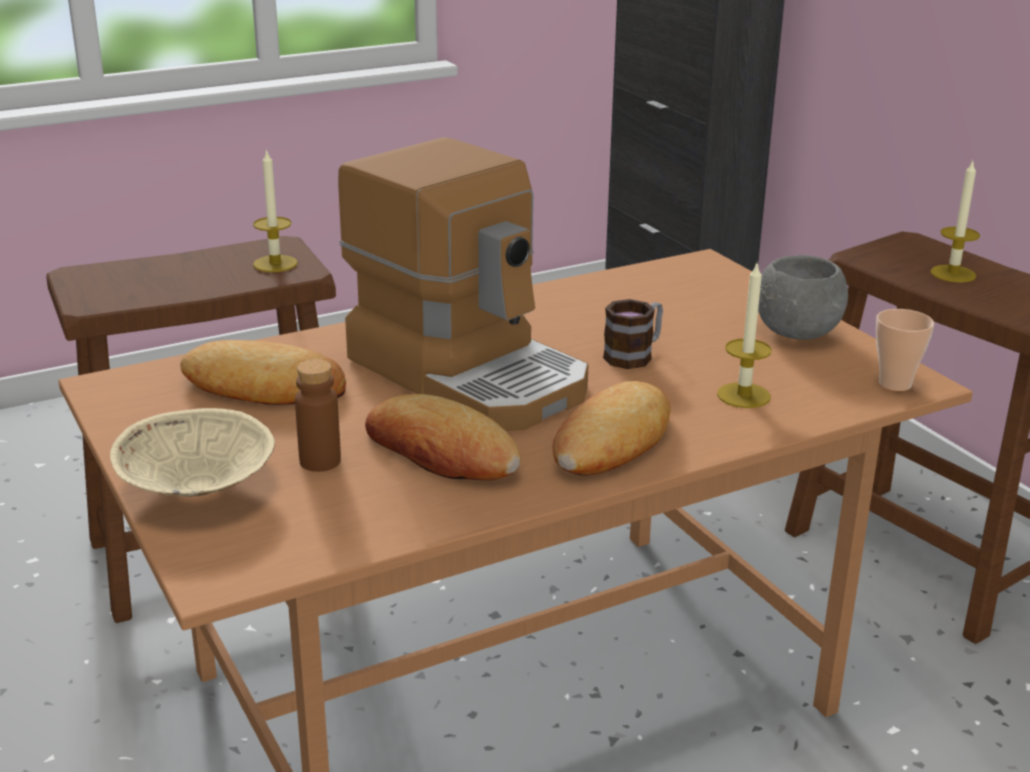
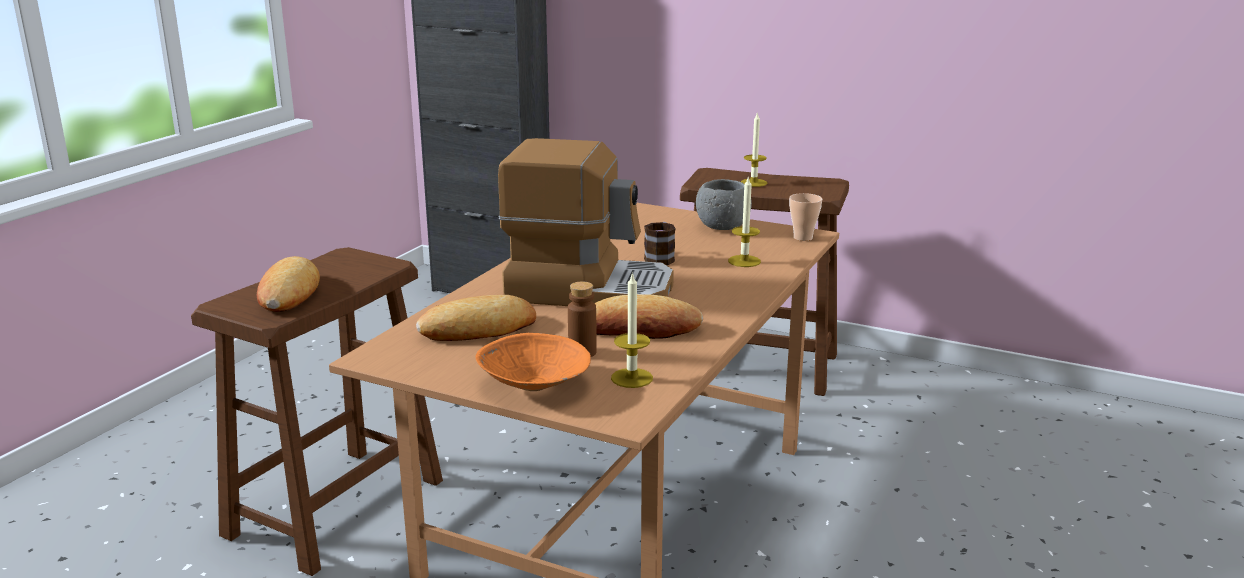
camera: 35 degrees left, 5 degrees down
(197, 488) = (536, 386): beige bowl -> orange bowl
(275, 264) = (362, 265): candle -> candle (632, 378)
(611, 440) = (716, 298): bread -> bread (288, 293)

